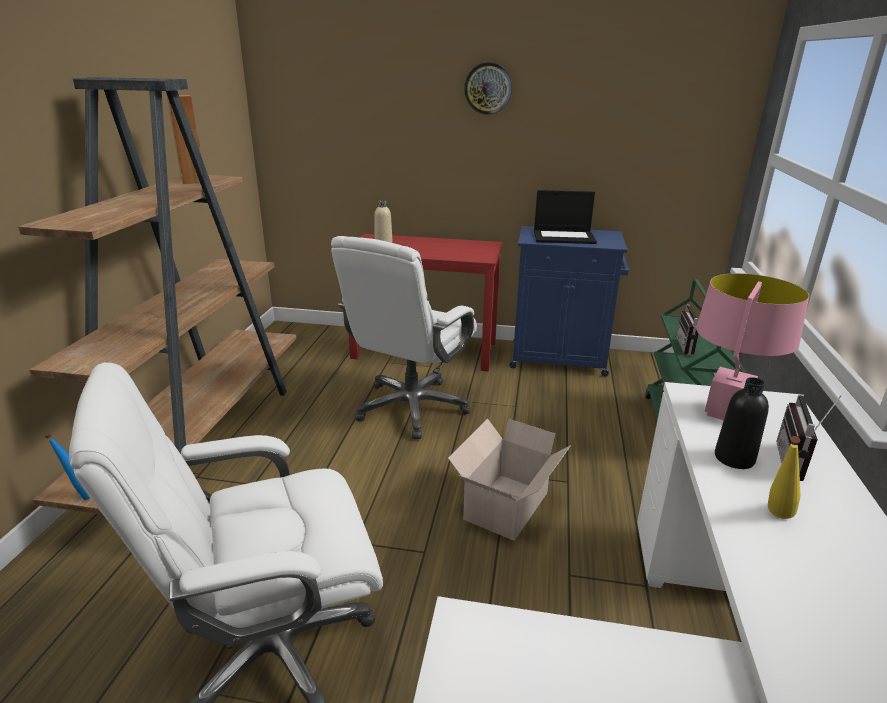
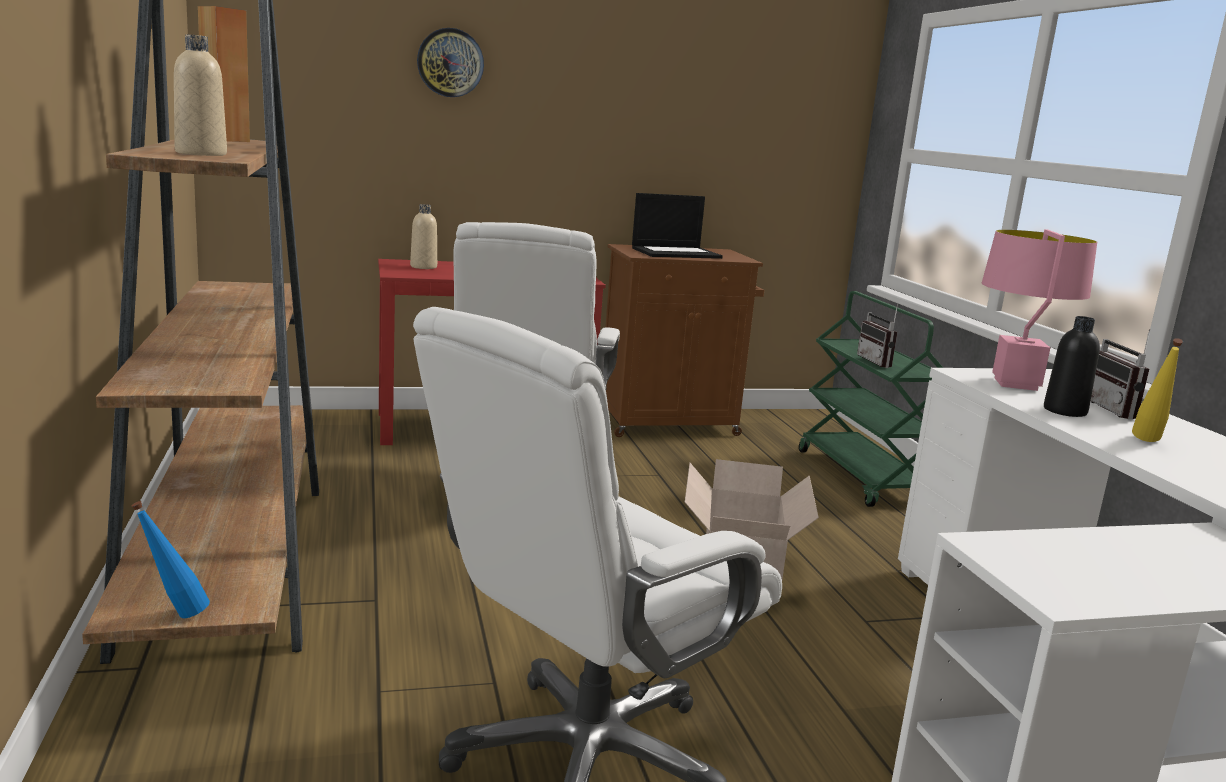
camera: 25 degrees left, 10 degrees down
(99, 215) = (201, 154): none -> beige bottle
(488, 88) = (564, 60): wall clock -> wall clock (450, 63)
(560, 359) = (670, 423): blue cabinet -> brown cabinet

